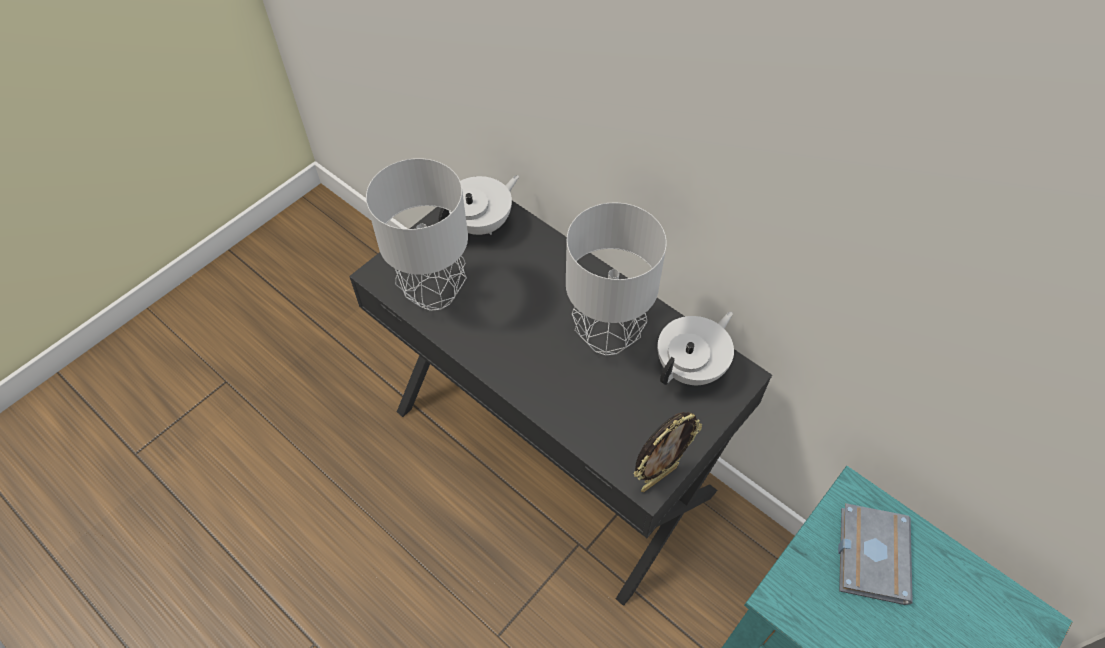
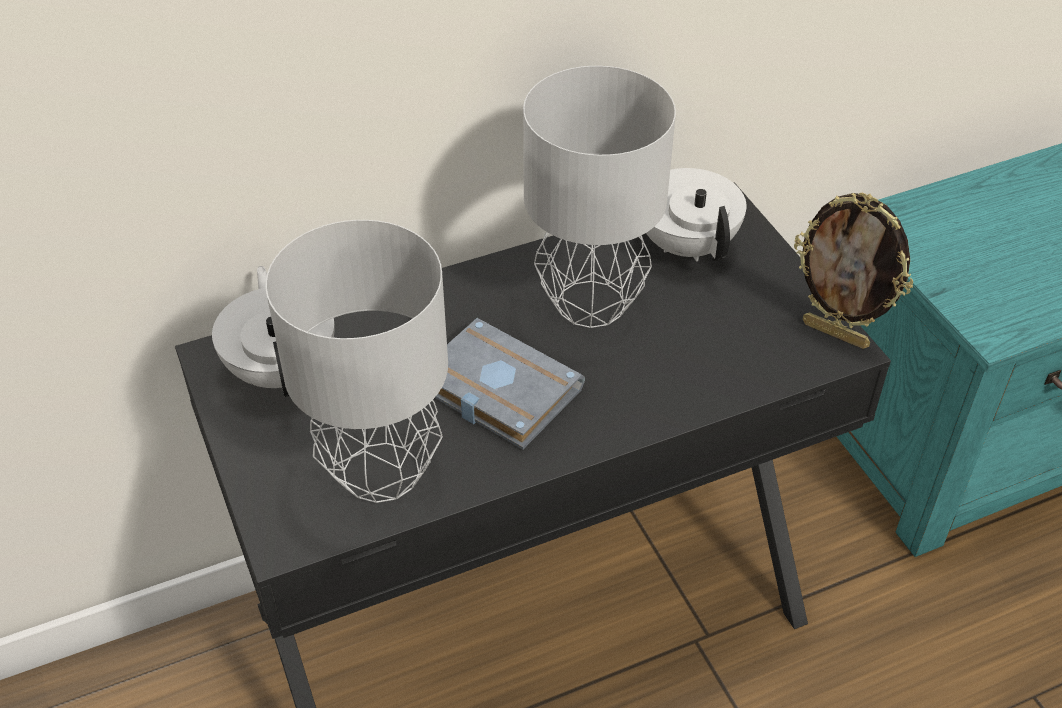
camera: 65 degrees left, 10 degrees down
(658, 477) = (836, 334): picture frame -> picture frame turned 135 degrees clockwise
(869, 553) = (961, 239): grey book -> grey book (495, 391)

